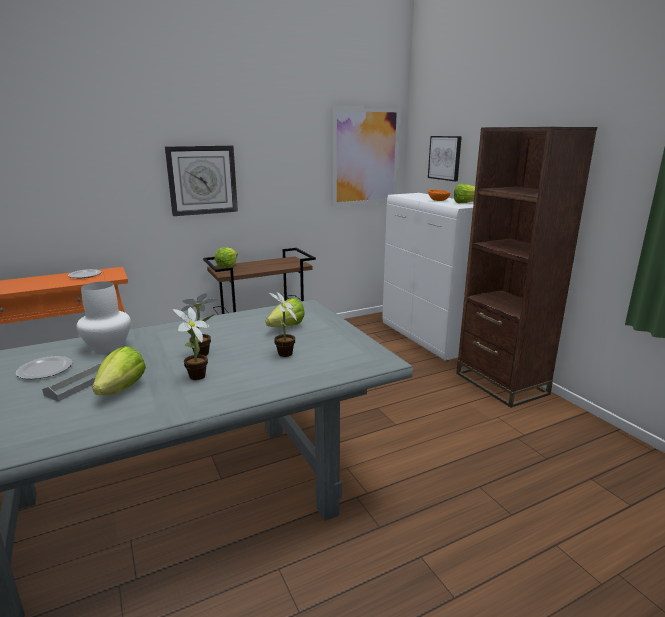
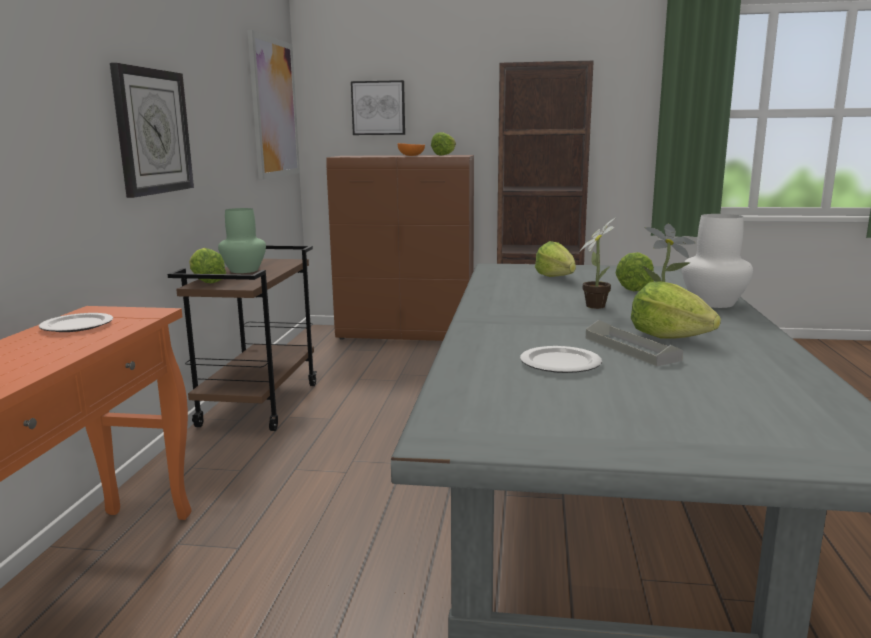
camera: 55 degrees left, 5 degrees down
(107, 347) = (511, 334): white vase -> white vase (712, 303)
(262, 264) = (244, 270): none -> green vase
(284, 355) = (636, 286): potted plant -> lettuce
(427, 339) = (407, 335): white cabinet -> brown cabinet

